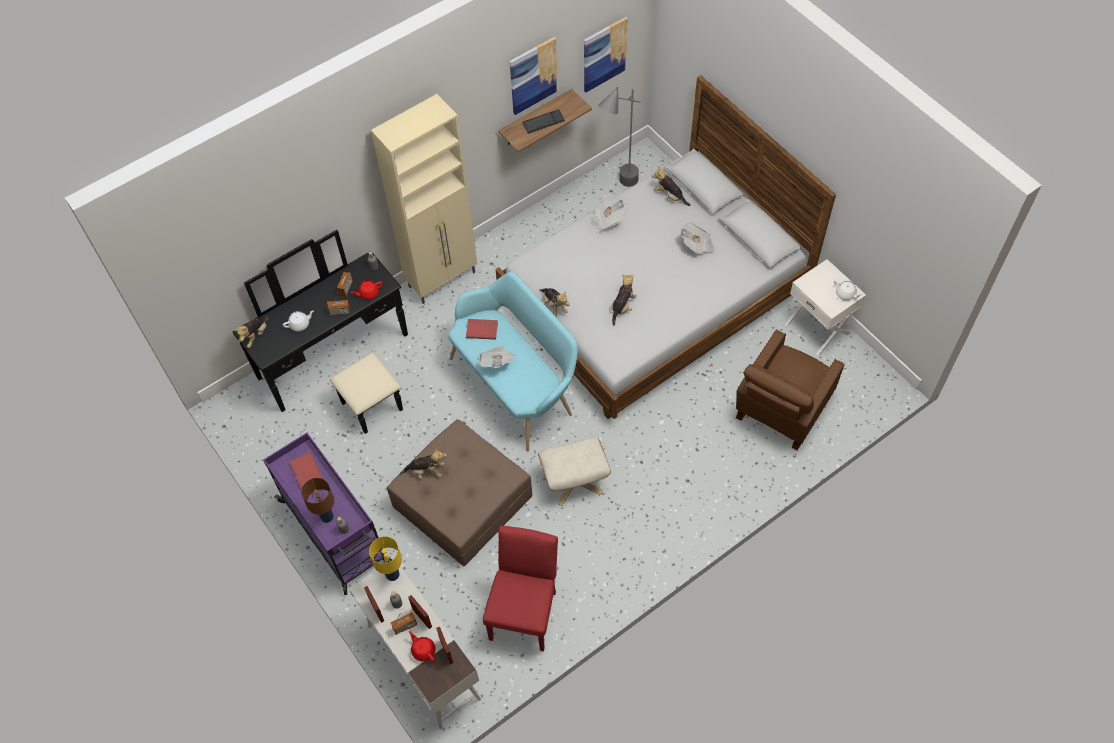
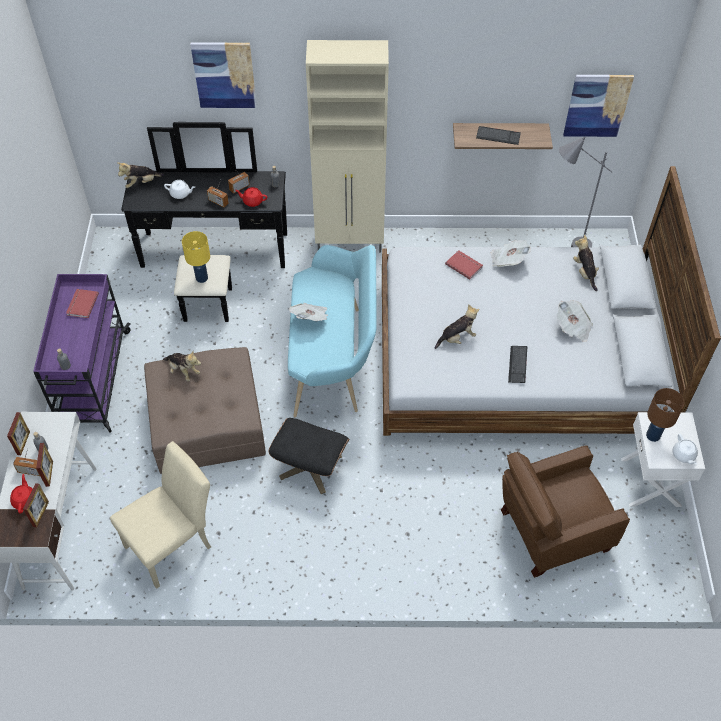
camera: 35 degrees right, 5 degrees down
(326, 517) = (63, 348): brown table lamp -> brown table lamp (652, 436)
(392, 574) = (62, 423): yellow table lamp -> yellow table lamp (201, 278)
(482, 329) = (323, 285): red book -> red book (464, 265)
(525, 609) = (174, 543): red chair -> beige chair
(533, 75) = (506, 83): picture -> picture (224, 75)
(554, 306) = (398, 302): plush toy -> none
(574, 480) = (310, 467): beige ottoman -> black ottoman
(683, 299) = (517, 365): none -> keyboard

